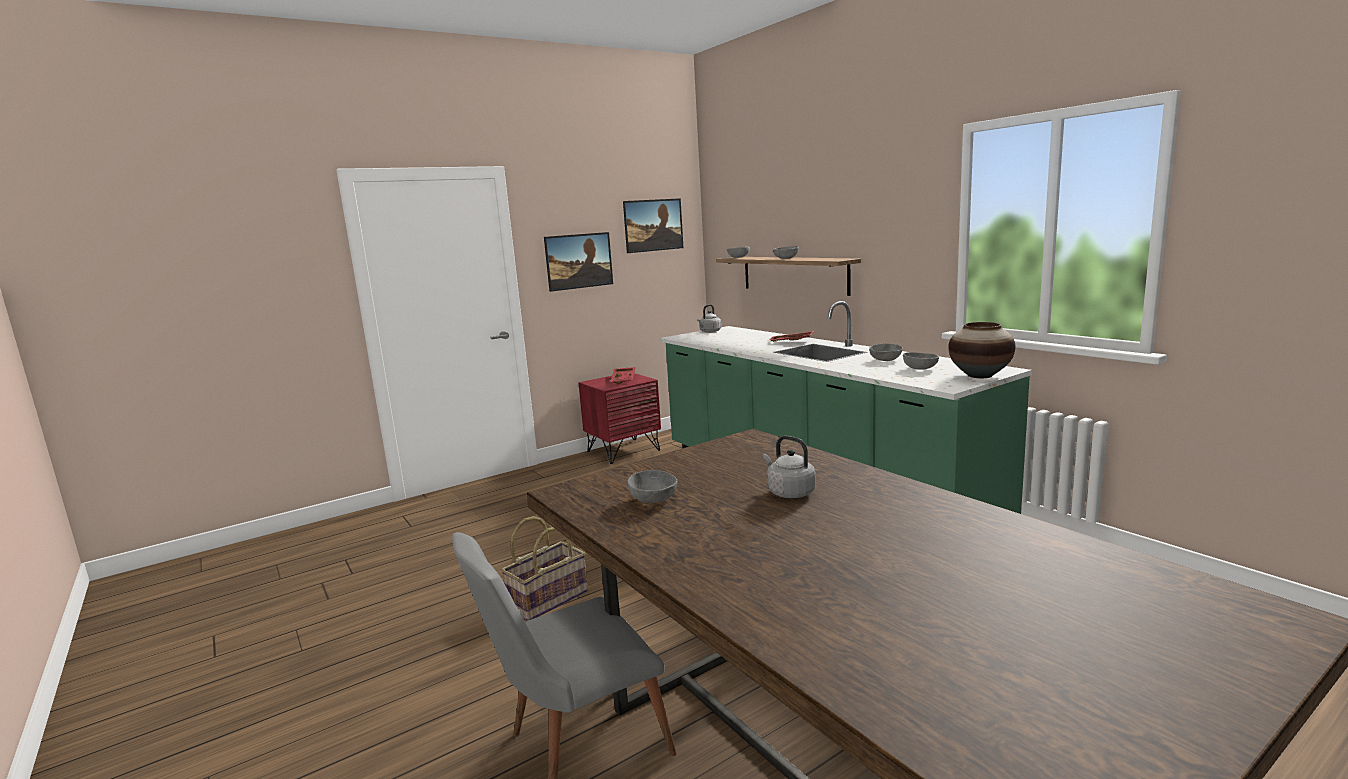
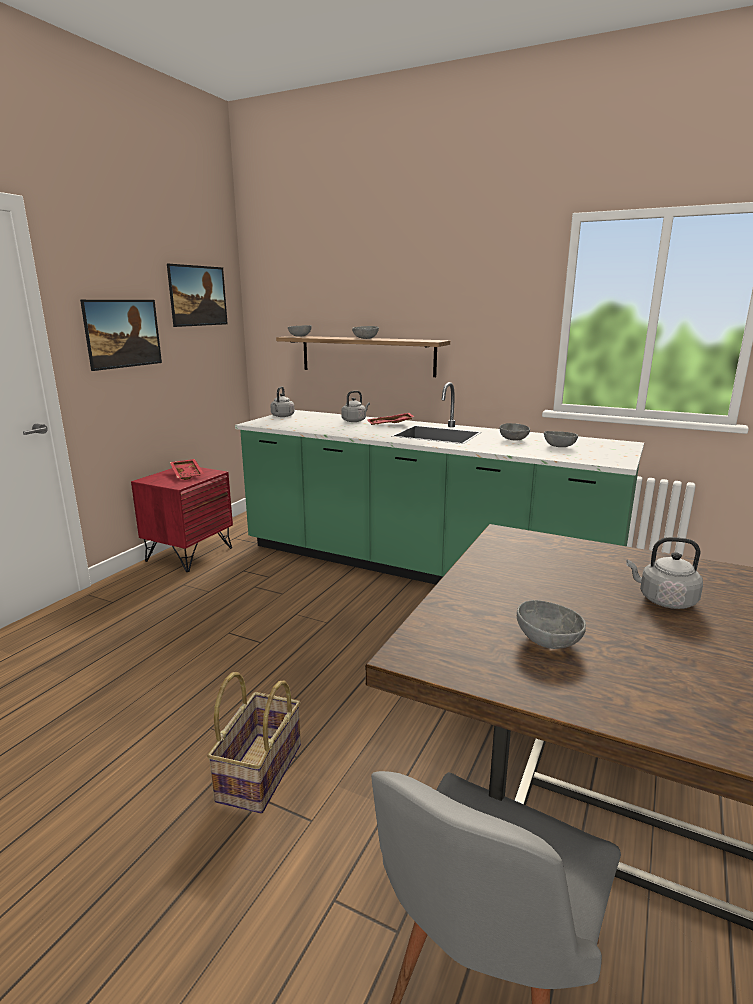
camera: 30 degrees left, 5 degrees up
(765, 337) = (355, 421): none -> grey kettle
(980, 375) = (620, 450): vase -> none

